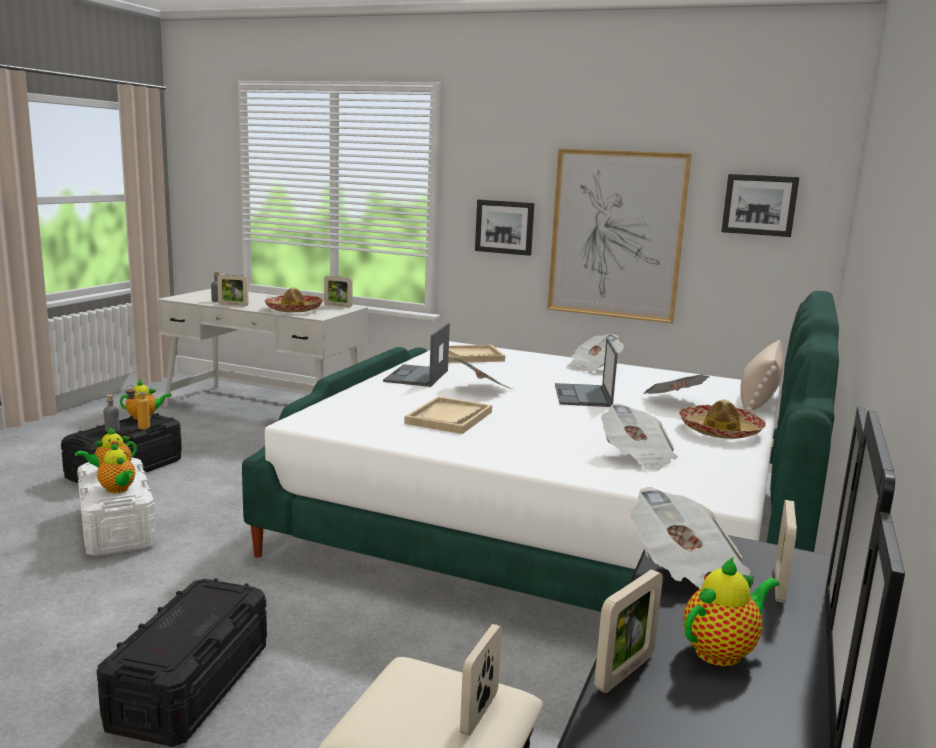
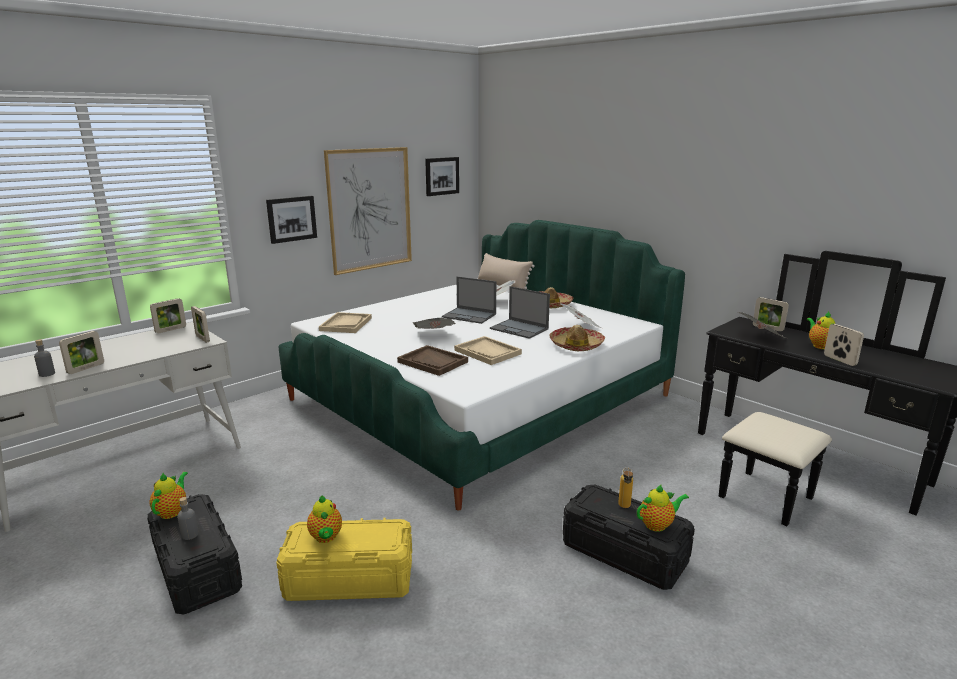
camera: 65 degrees left, 5 degrees up
(117, 527) = (349, 579): white storage box -> yellow storage box
(118, 490) = (377, 534): teapot -> teapot (658, 524)
(139, 428) = (204, 517): bottle -> bottle (624, 508)
(294, 309) = (159, 346): hat -> hat (576, 345)
(387, 399) = (433, 362): none -> brown tray
(416, 376) = (383, 346): laptop -> laptop (519, 329)
(479, 713) = (779, 421): picture frame -> picture frame (202, 339)
(592, 367) = (412, 302): newspaper -> none

